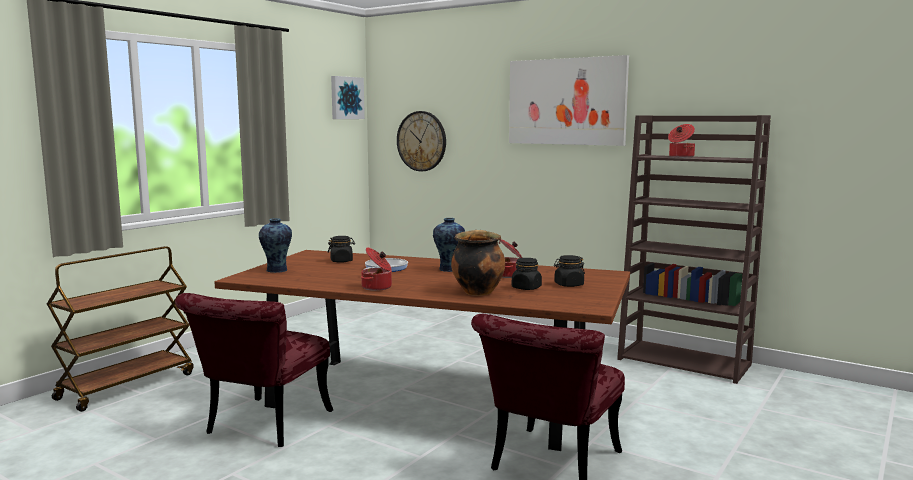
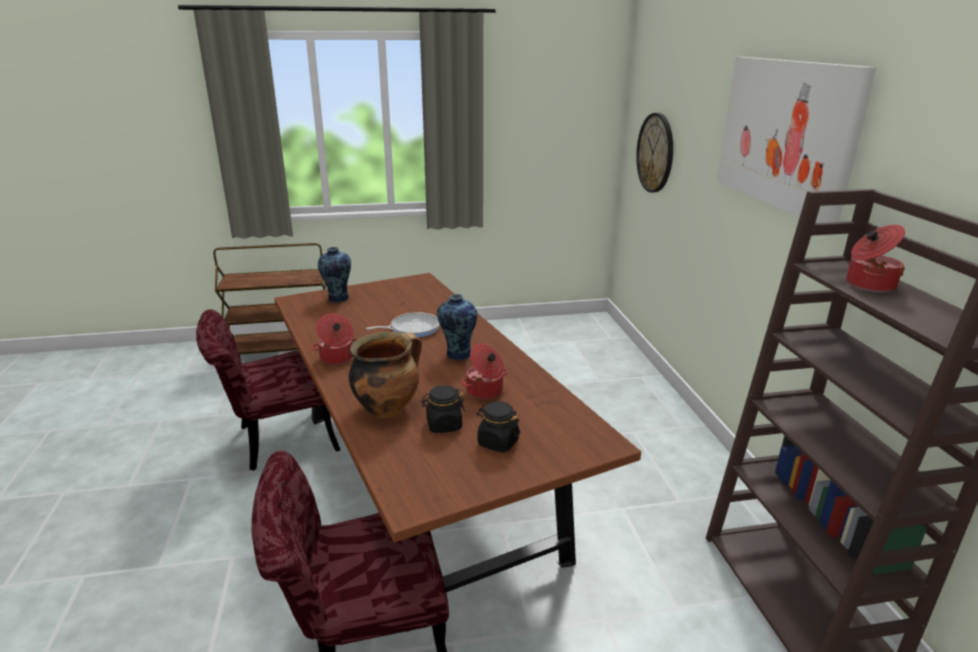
camera: 45 degrees right, 15 degrees up
(341, 261) = (411, 302): black jar -> none
(346, 98) = (592, 87): picture -> none

